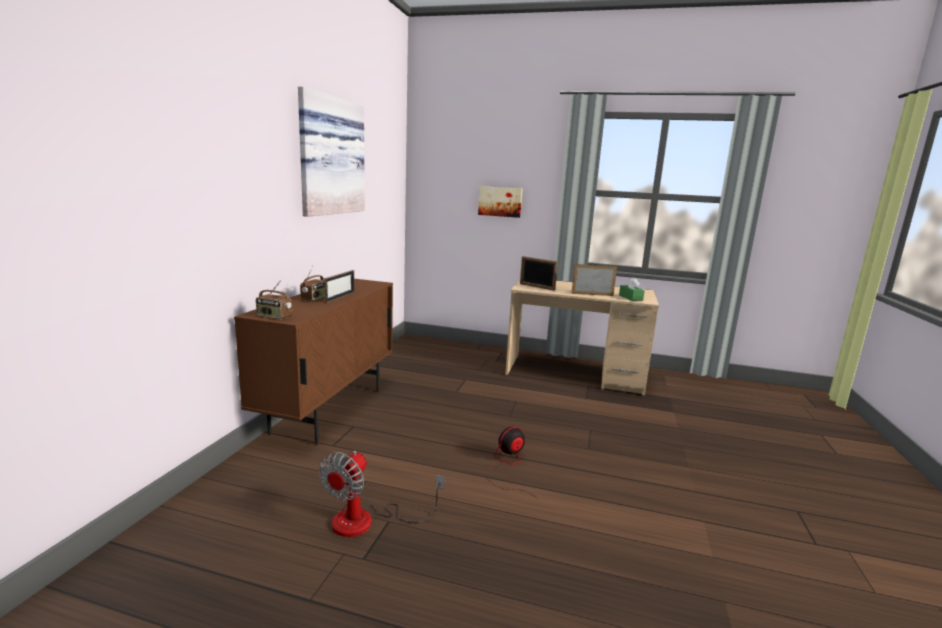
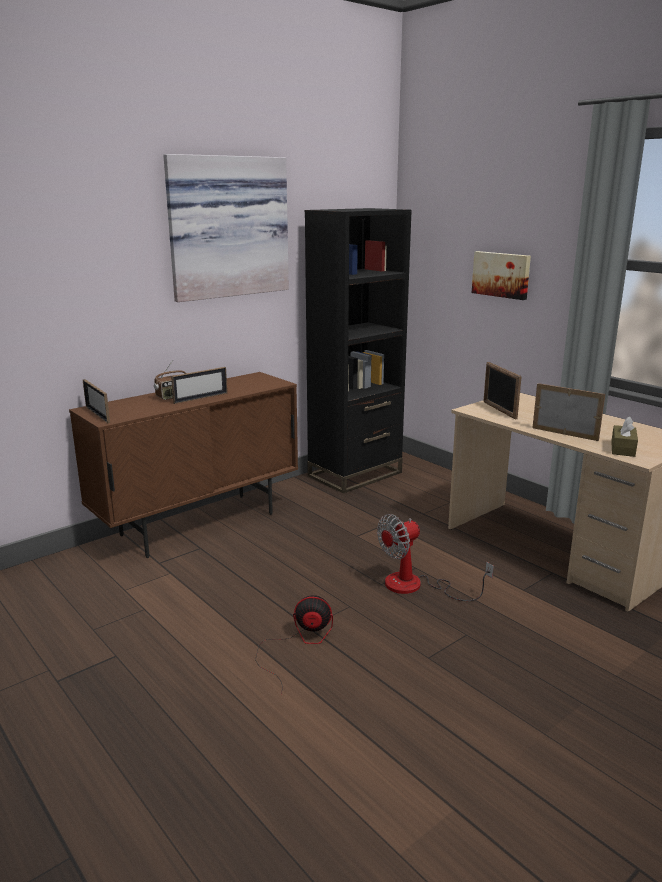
camera: 35 degrees right, 5 degrees up
(274, 317) = (97, 414): radio -> picture frame
(367, 521) = (99, 648): fan -> fan (416, 586)
(404, 354) = (355, 474): none -> black bookcase
(630, 298) = (623, 448): green tissue box -> brown tissue box

